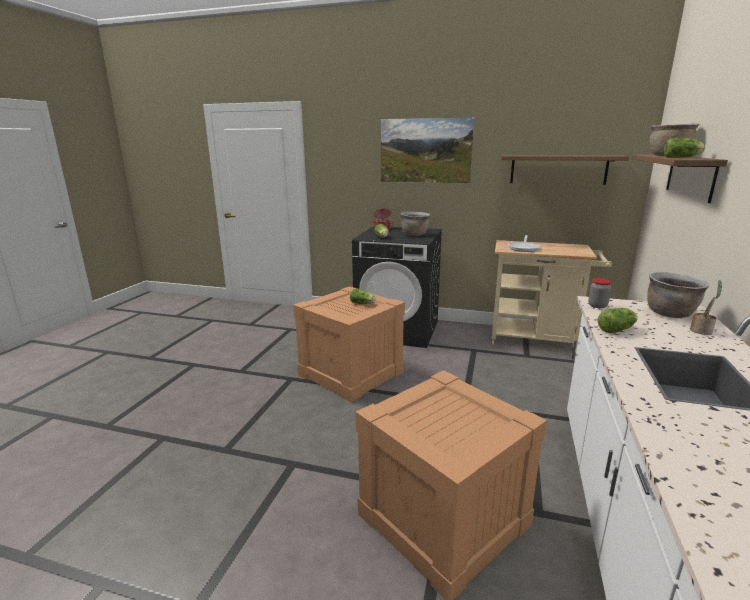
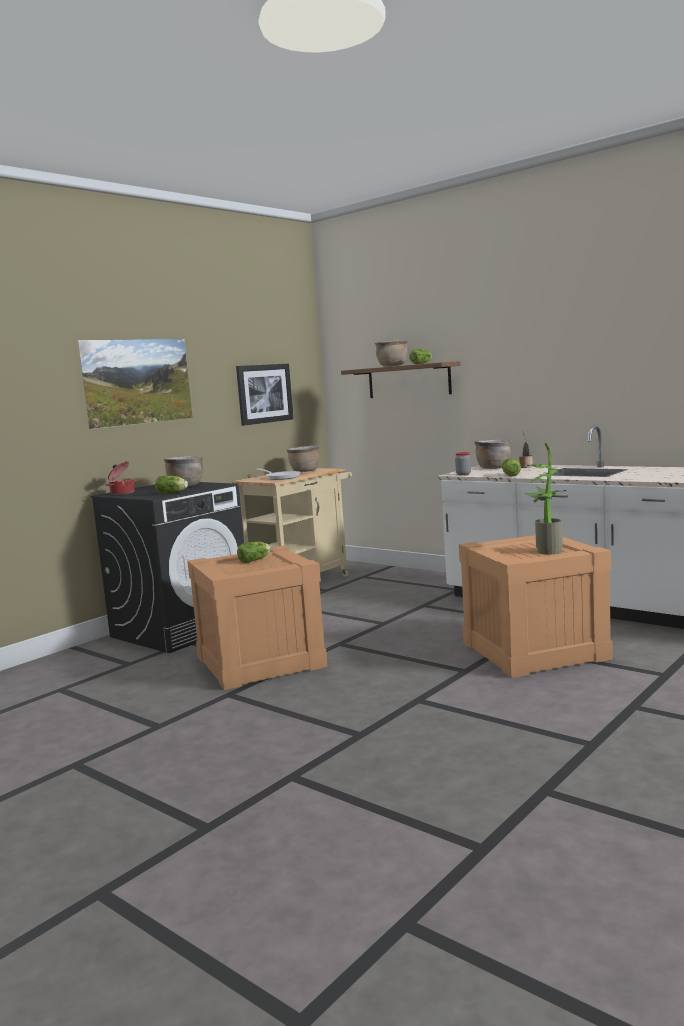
camera: 65 degrees left, 10 degrees down
(449, 430) = (546, 551): none -> potted plant
(558, 169) = (264, 393): shelf -> picture
(564, 248) = (304, 471): none -> brown cooking pot

